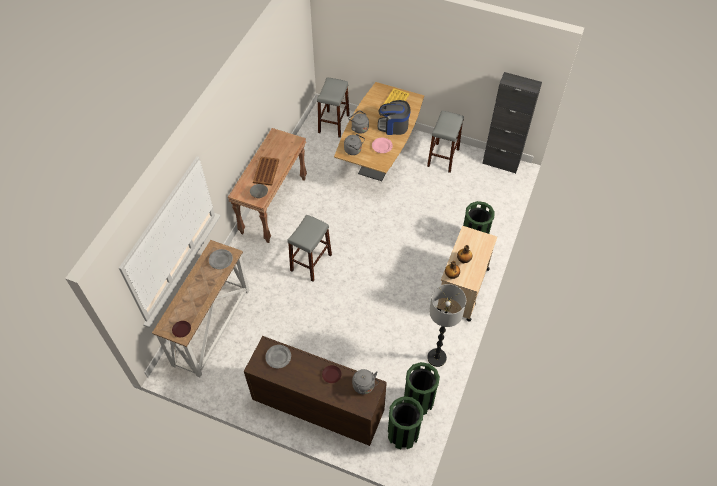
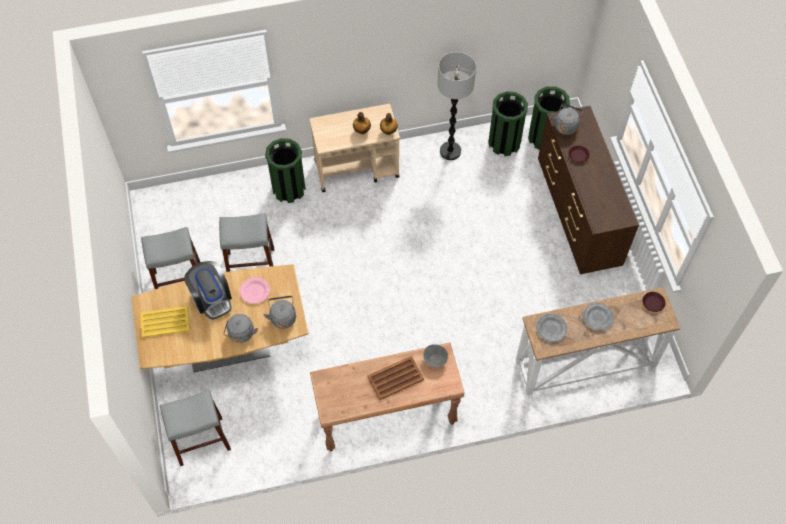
camera: 125 degrees left, 5 degrees up
(278, 357) = (601, 206): grey plate -> grey plate (598, 318)
(311, 262) = (433, 323): grey stool -> grey stool (251, 264)
(501, 163) = (149, 218): black cabinet -> none

